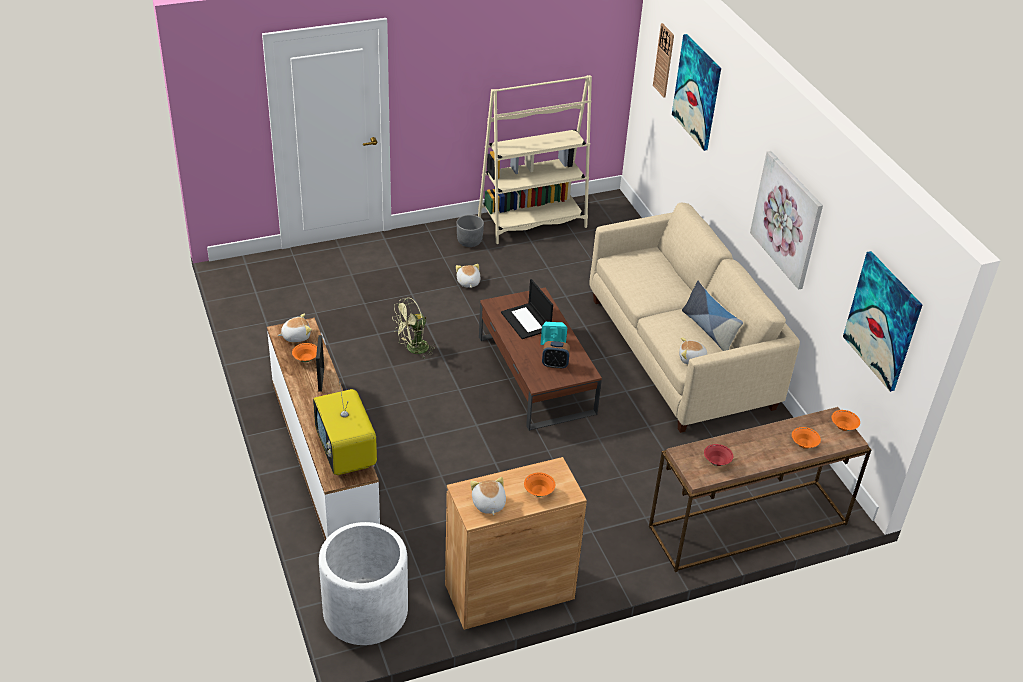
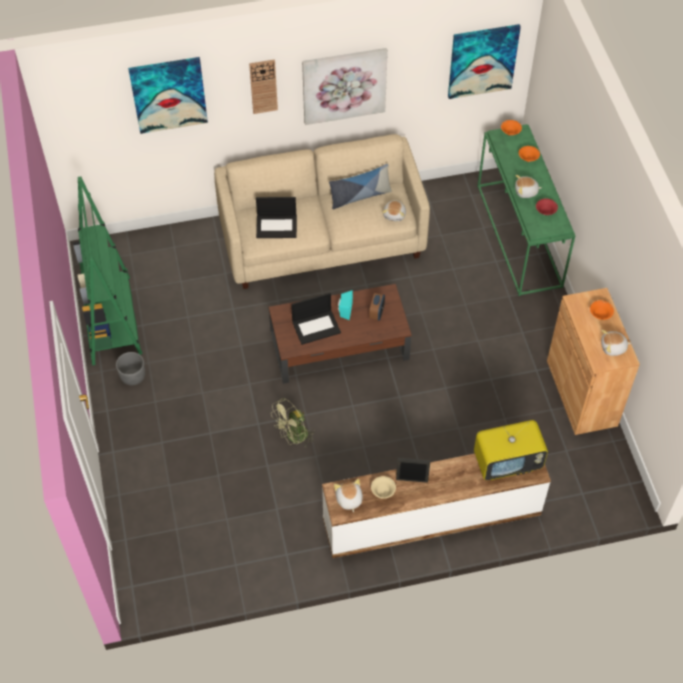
camera: 80 degrees left, 15 degrees up
(306, 359) = (383, 491): orange bowl -> beige bowl
(365, 612) = (602, 491): white planter -> none
(413, 349) = (293, 437): green fan -> green fan turned 75 degrees clockwise
(468, 282) = (199, 384): plush toy -> plush toy (526, 192)
(532, 222) = (111, 320): beige bookcase -> green bookcase
(642, 272) = (277, 226): none -> laptop
(664, 60) = (97, 108): wall clock -> wall clock (263, 86)
(747, 527) = (520, 236): brown console table -> green console table

